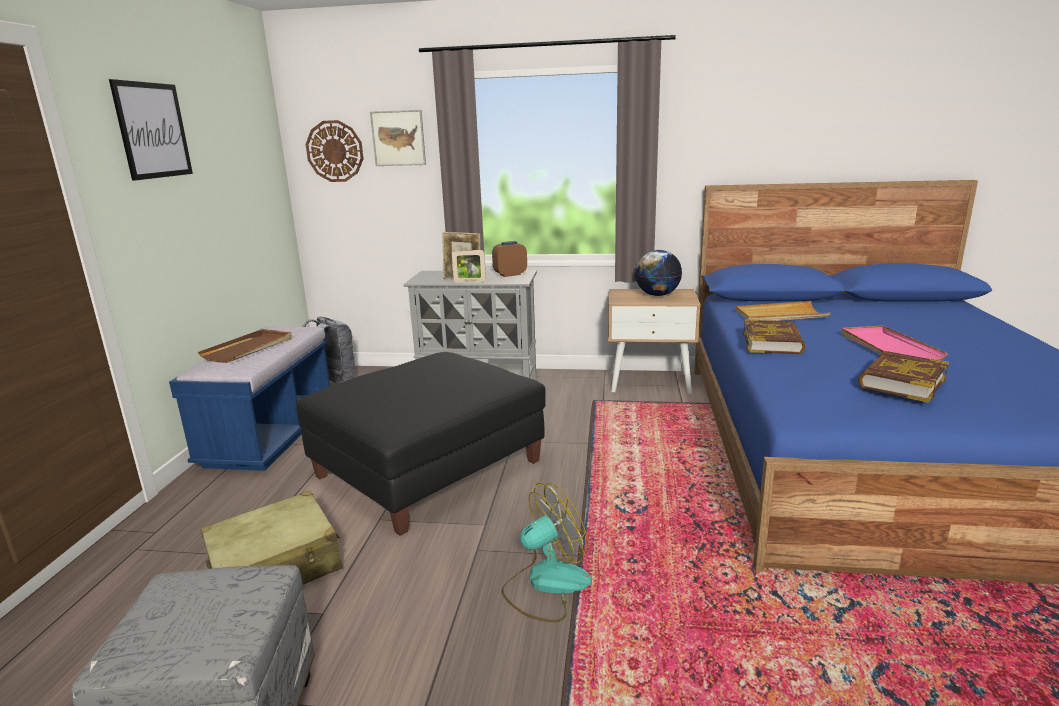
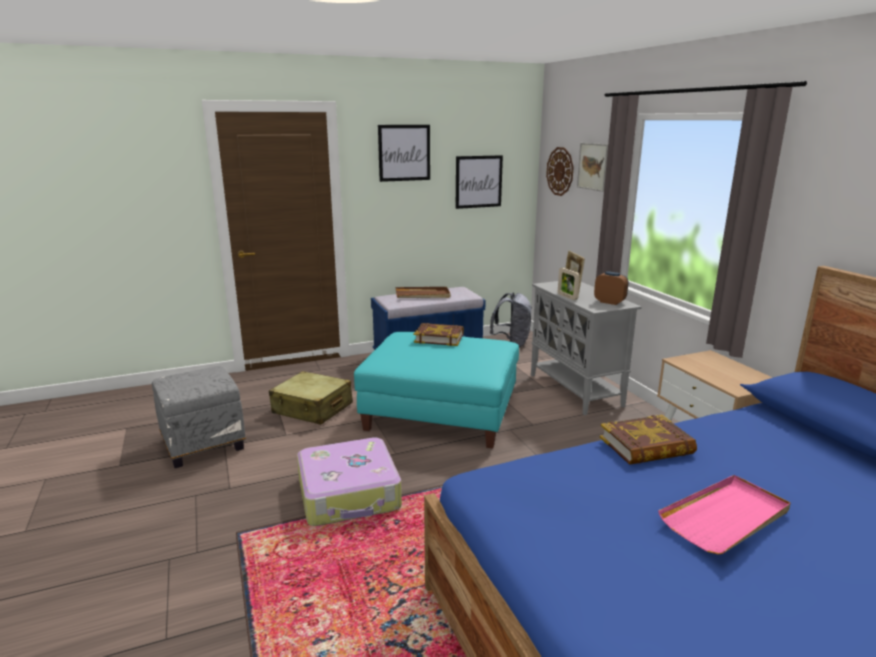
camera: 60 degrees right, 0 degrees up
(239, 174) = (478, 181): none -> picture
(428, 468) = (441, 412): black ottoman -> turquoise ottoman
(546, 584) = (349, 494): fan -> suitcase
(657, 295) = (729, 372): globe -> none
(780, 315) = (760, 442): beige tray -> none
(901, 382) = (594, 524): book -> book (439, 338)

